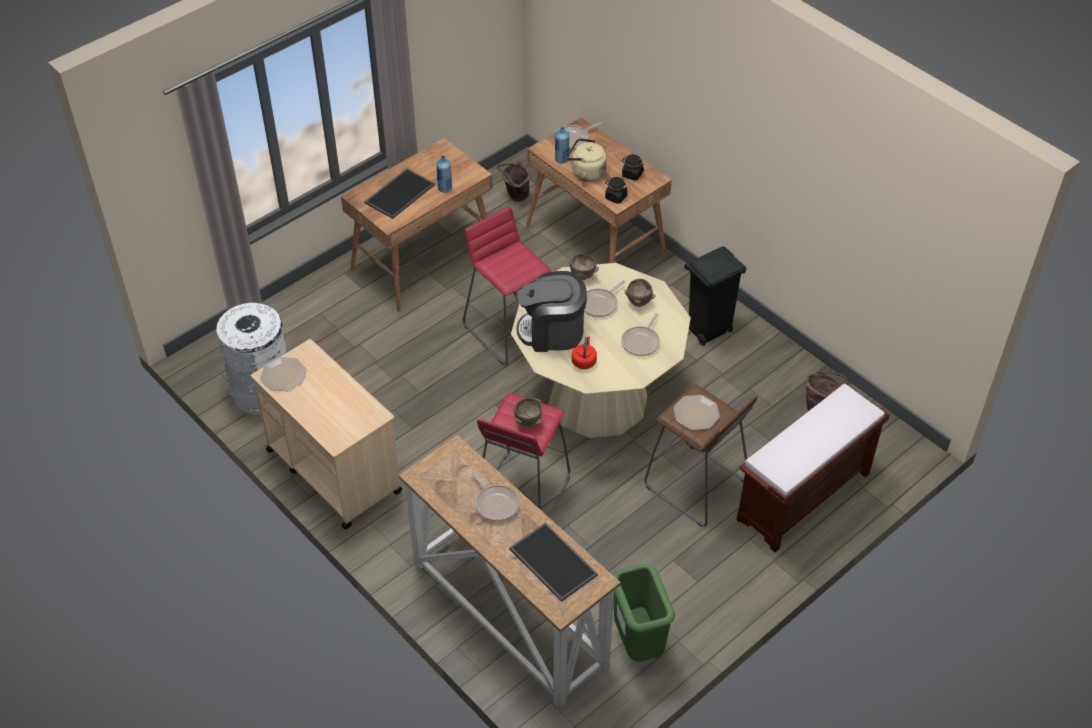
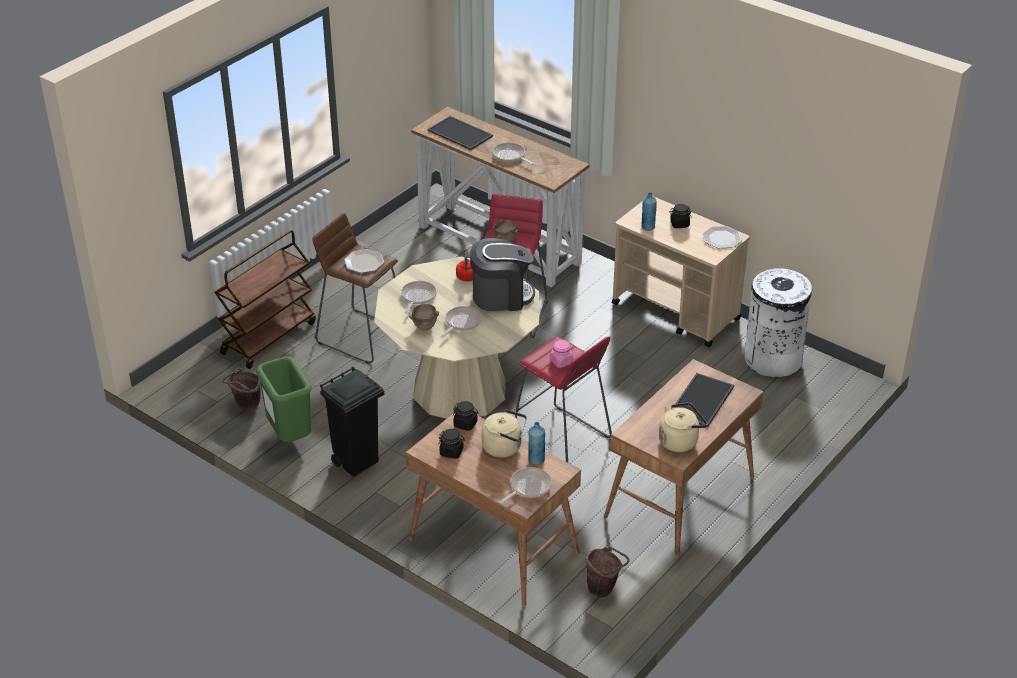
camera: 170 degrees right, 10 degrees down
(320, 403) = (679, 224): none -> black jar
(435, 161) = (680, 441): none -> beige kettle
(445, 188) = (655, 411): blue bottle -> blue bottle (648, 227)
(510, 260) = (561, 362): none -> pink jar
(582, 277) = (484, 344): brown bowl -> none
(639, 644) = (399, 240): green trash can -> green trash can (289, 436)
(803, 498) = (269, 337): brown bench -> brown cart

